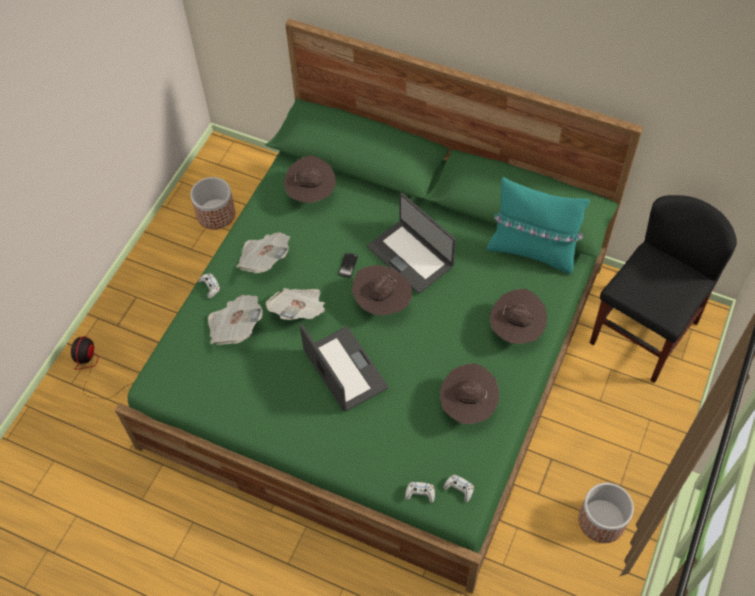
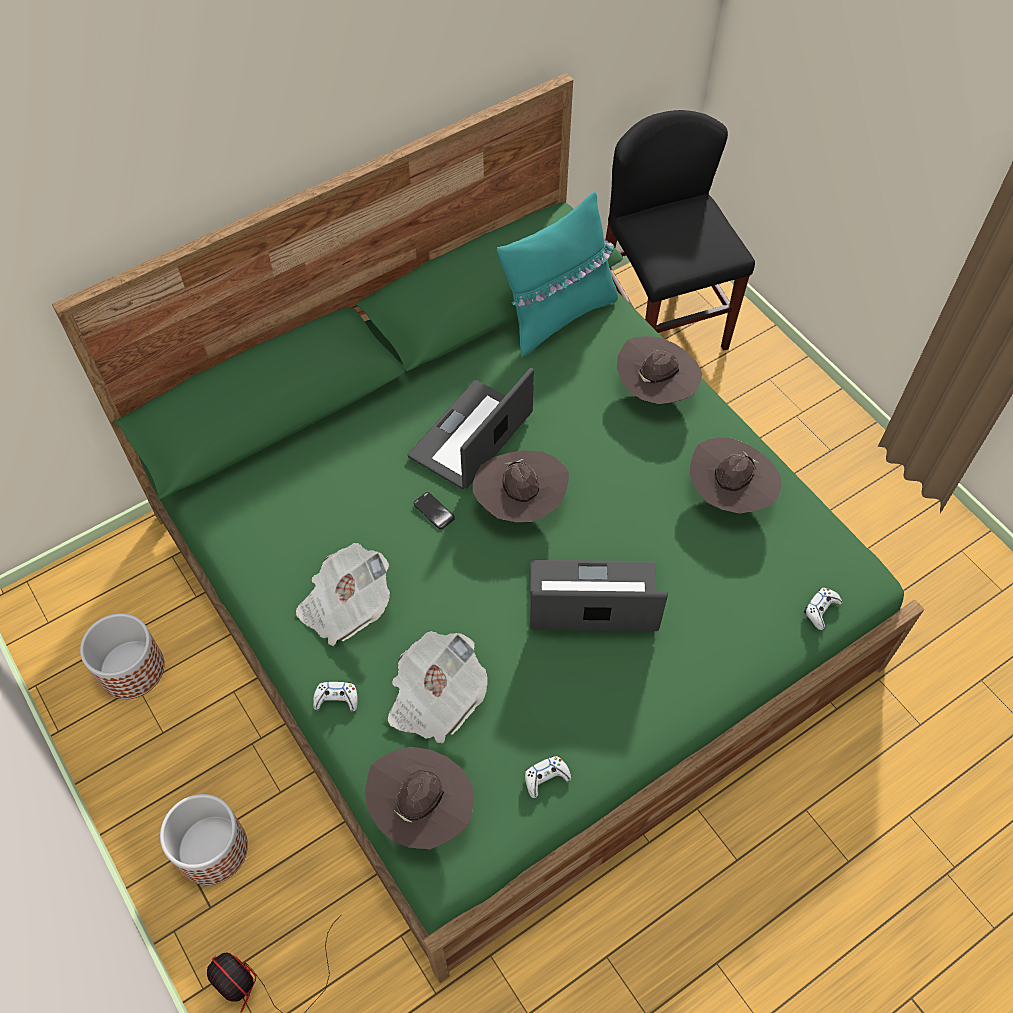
camera: 60 degrees left, 0 degrees up
(299, 311) = (463, 605): newspaper -> none
(311, 194) = (282, 493): brown hat -> brown hat (422, 809)
(411, 256) = (472, 436): laptop -> laptop turned 135 degrees clockwise
(459, 489) = (837, 565): white game controller -> white game controller (546, 778)
(601, 520) = (863, 491): planter -> planter (211, 849)

